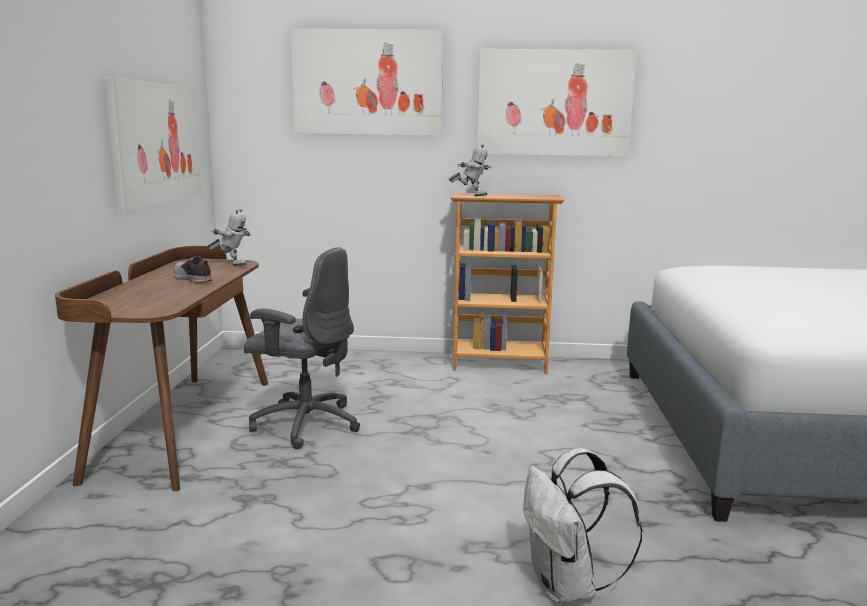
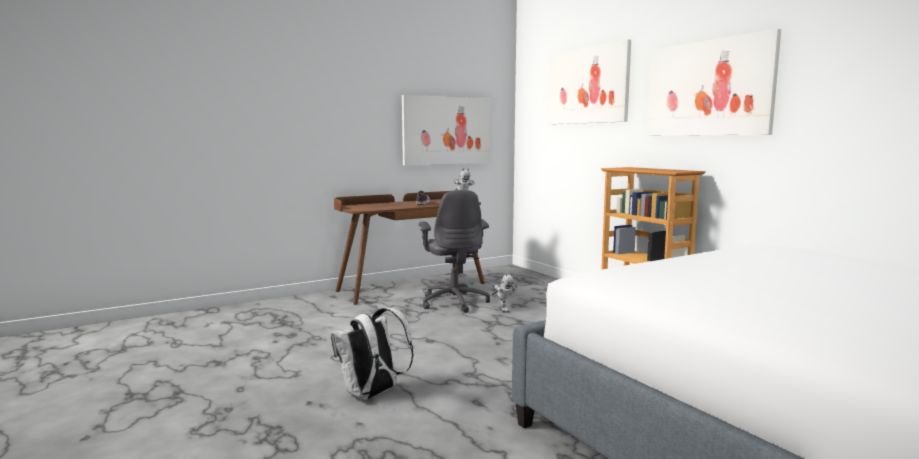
camera: 55 degrees right, 5 degrees down
(470, 196) = (621, 168): toy robot -> toy robot (503, 310)

